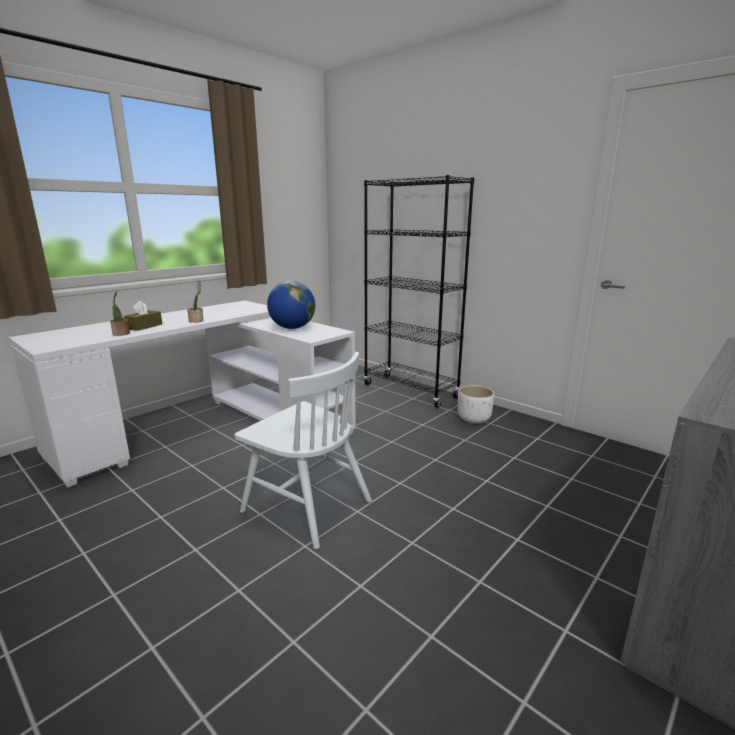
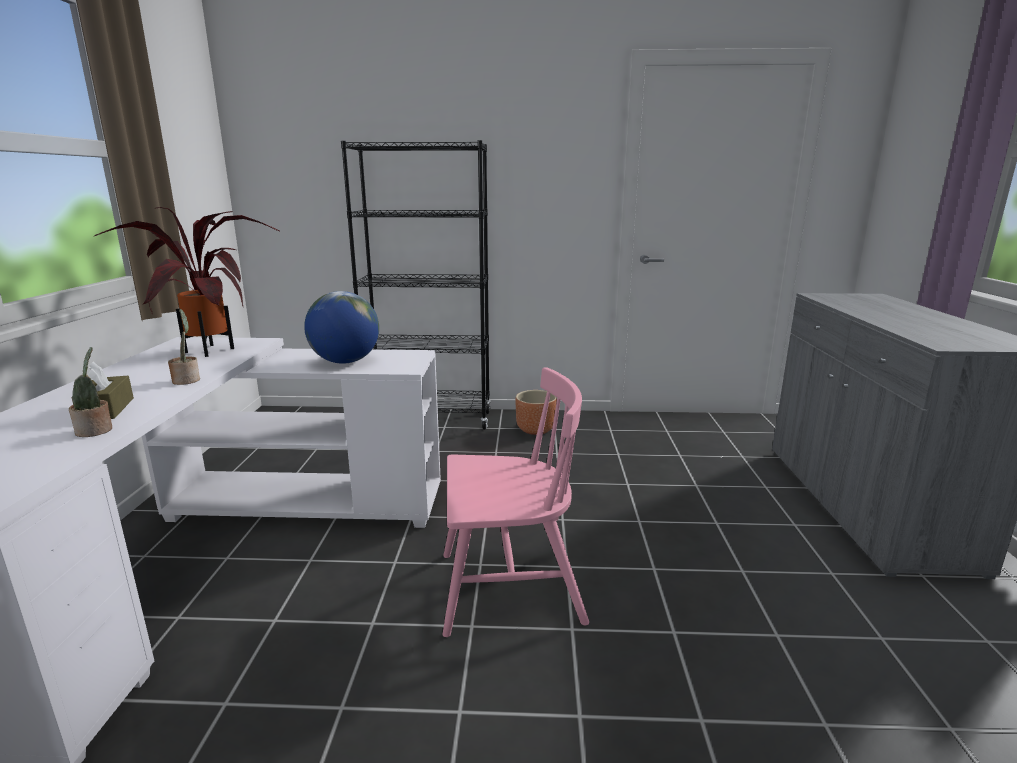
camera: 40 degrees left, 0 degrees up
(237, 309) = (210, 352): none -> potted plant
(306, 505) = (509, 588): white chair -> pink chair
(474, 419) = (535, 430): white planter -> brown planter

